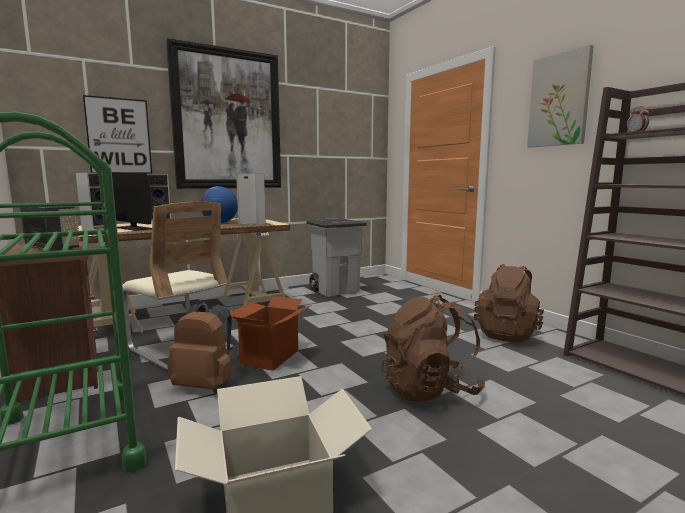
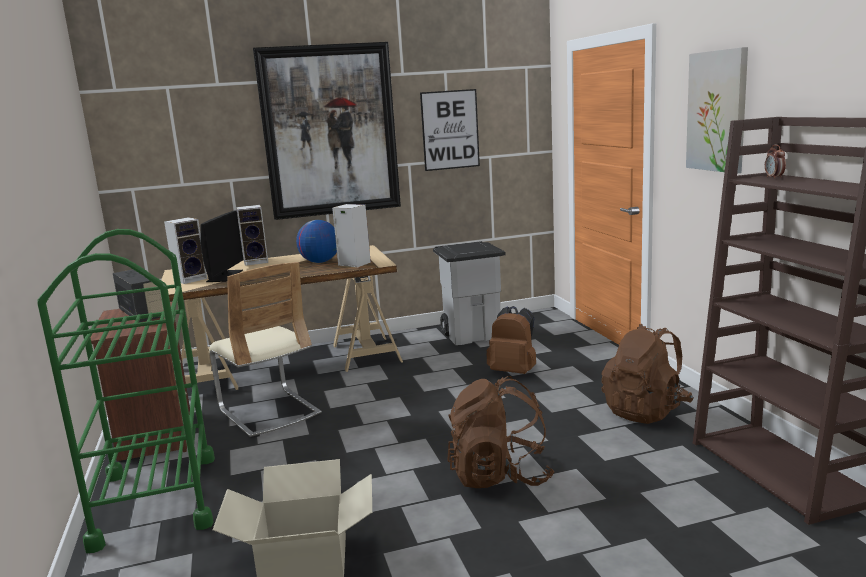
camera: 15 degrees right, 5 degrees up
(119, 136) = (208, 167): picture -> picture (450, 130)
(133, 228) = (225, 276): monitor -> monitor turned 135 degrees counterclockwise
(205, 385) = (281, 455): brown backpack -> brown backpack (514, 371)
(269, 357) = (353, 427): cardboard box -> none

